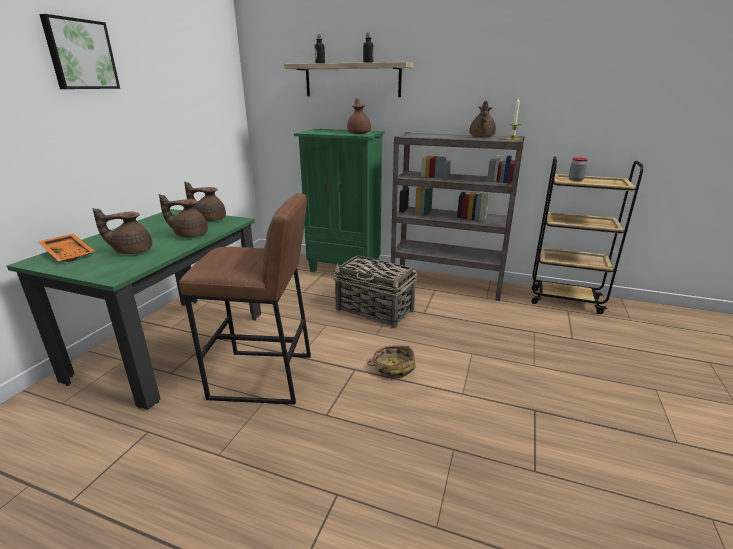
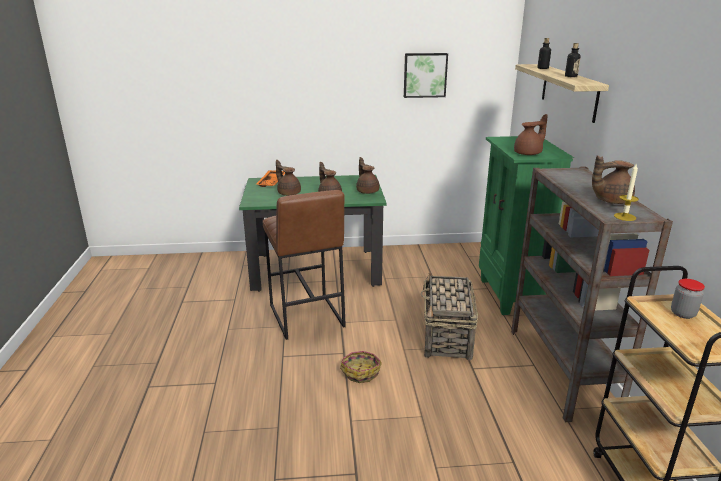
camera: 65 degrees right, 0 degrees up
(80, 54) = (335, 57): picture -> picture (425, 75)

